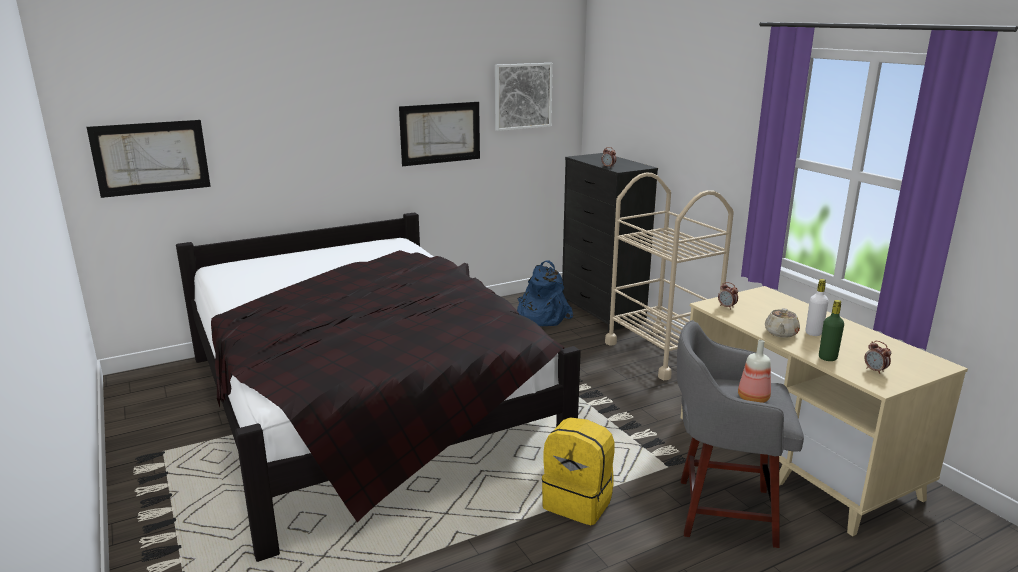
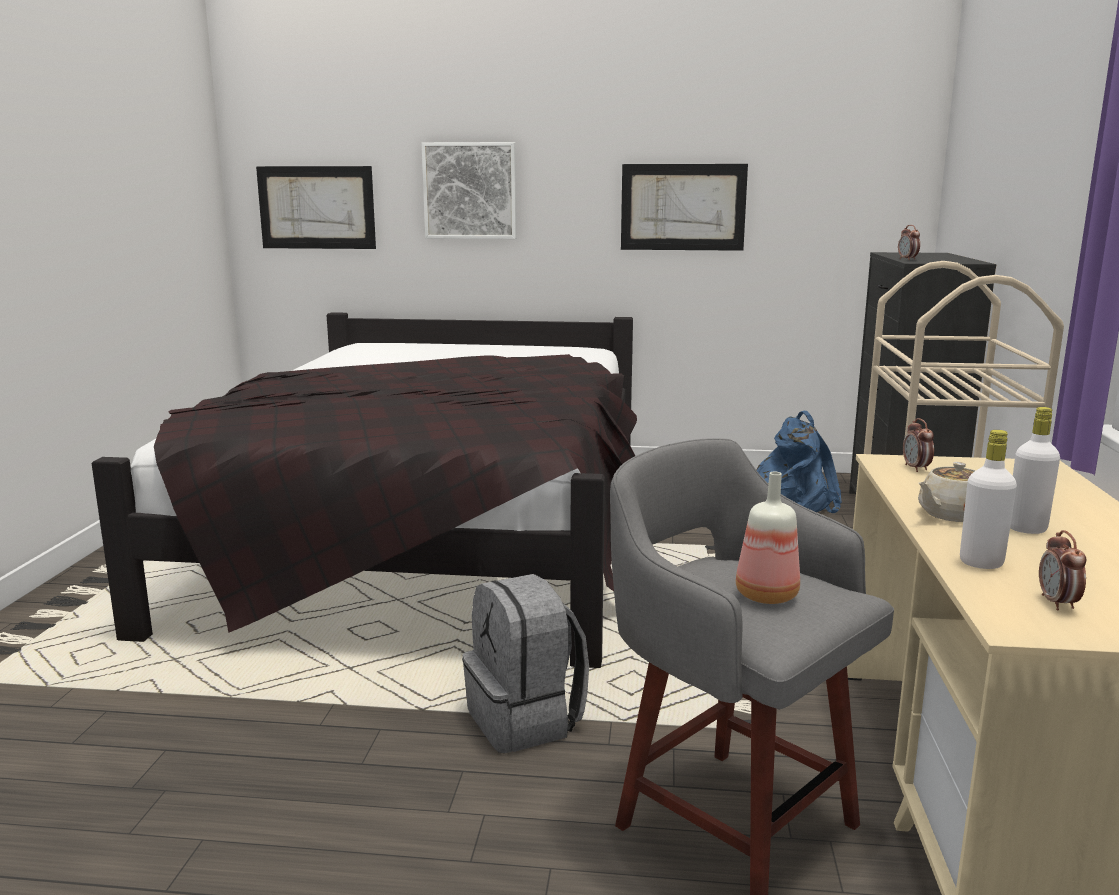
camera: 35 degrees right, 5 degrees down
(522, 96) = (825, 159): picture -> picture (470, 191)
(579, 502) = (526, 720): yellow backpack -> grey backpack
(827, 358) = (981, 563): green bottle -> white bottle

